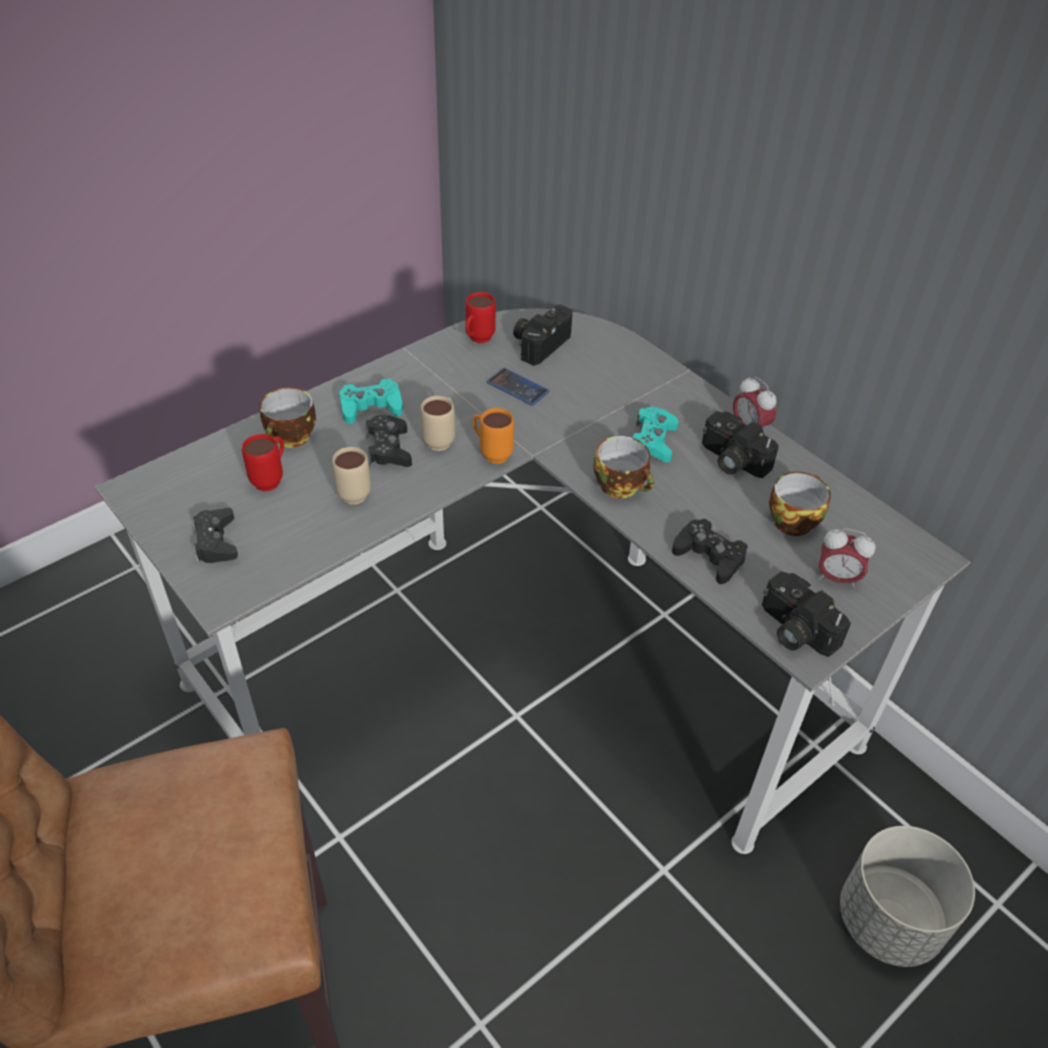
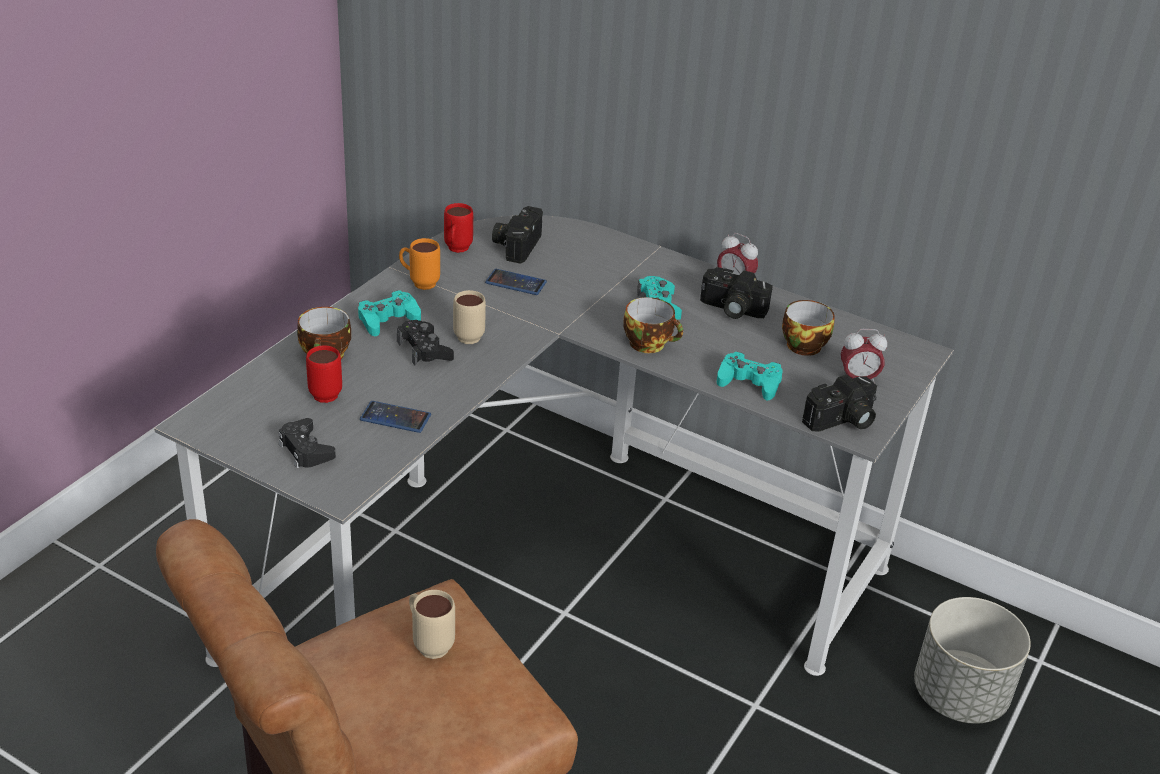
camera: 20 degrees left, 10 degrees down
(320, 522) = (395, 418): none -> phone
(352, 491) = (411, 388): beige mug -> beige mug (428, 643)
(491, 453) = (521, 338): orange mug -> orange mug (419, 283)
(709, 556) = (749, 382): black game controller -> turquoise game controller
(793, 630) = (842, 421): camera -> camera turned 60 degrees counterclockwise

